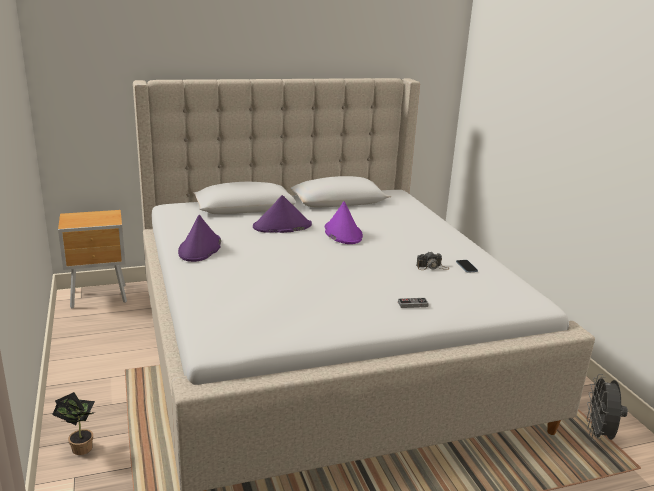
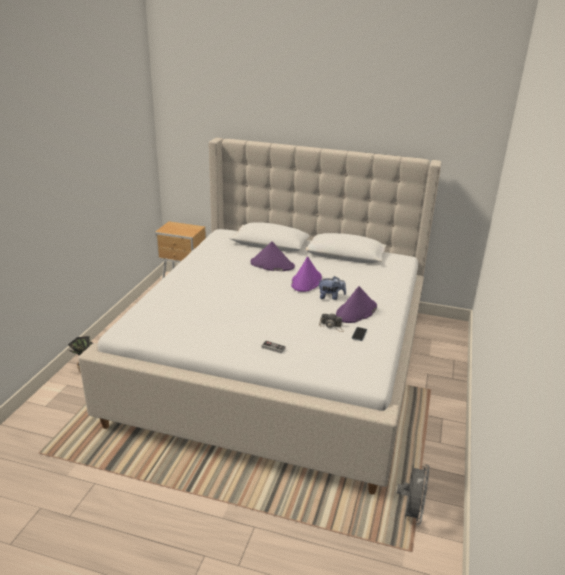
camera: 35 degrees right, 5 degrees up
(200, 248) = (198, 267): purple hat -> purple hat (356, 311)
(389, 241) = (331, 297): none -> plush toy
(599, 435) = (410, 513): grey fan -> grey fan turned 150 degrees clockwise

